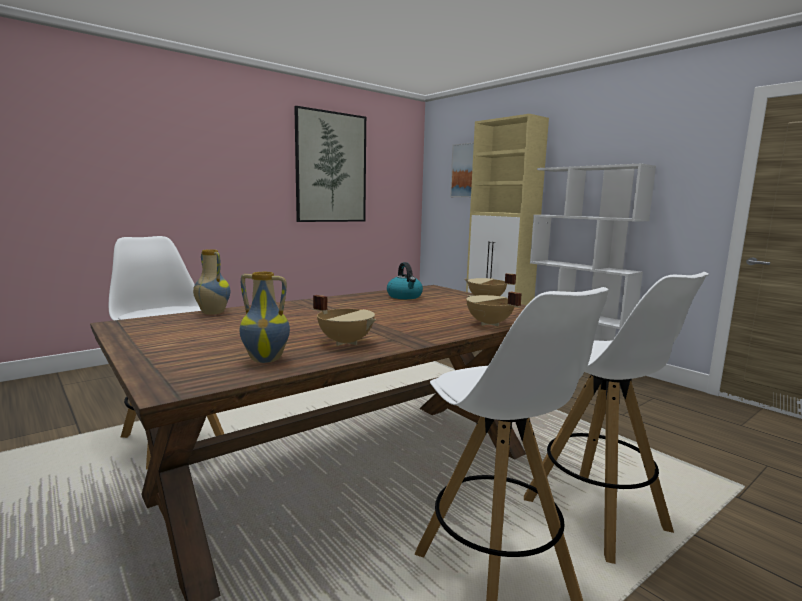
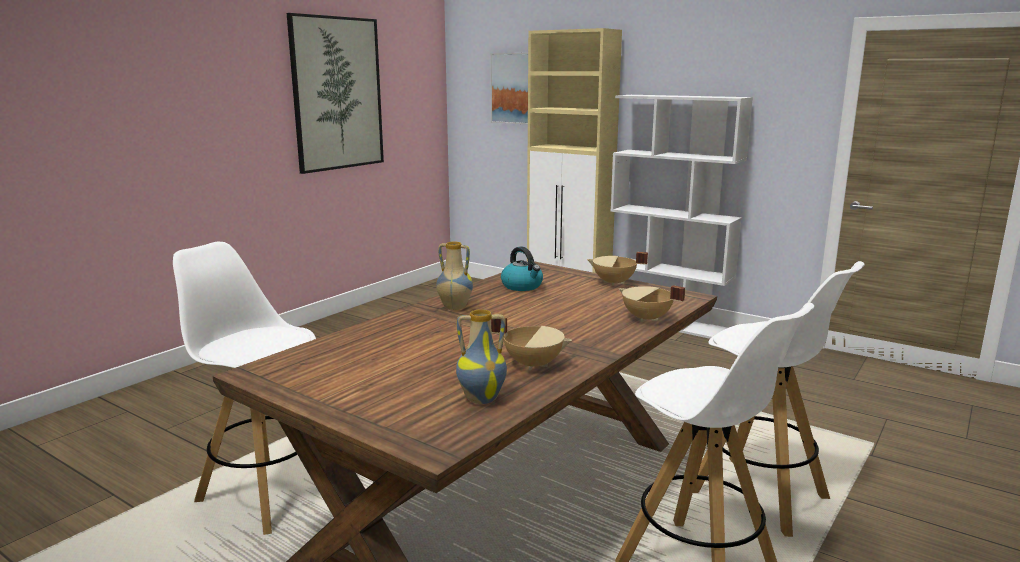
camera: 15 degrees left, 5 degrees up
(212, 313) = (336, 341): vase -> vase (454, 308)

